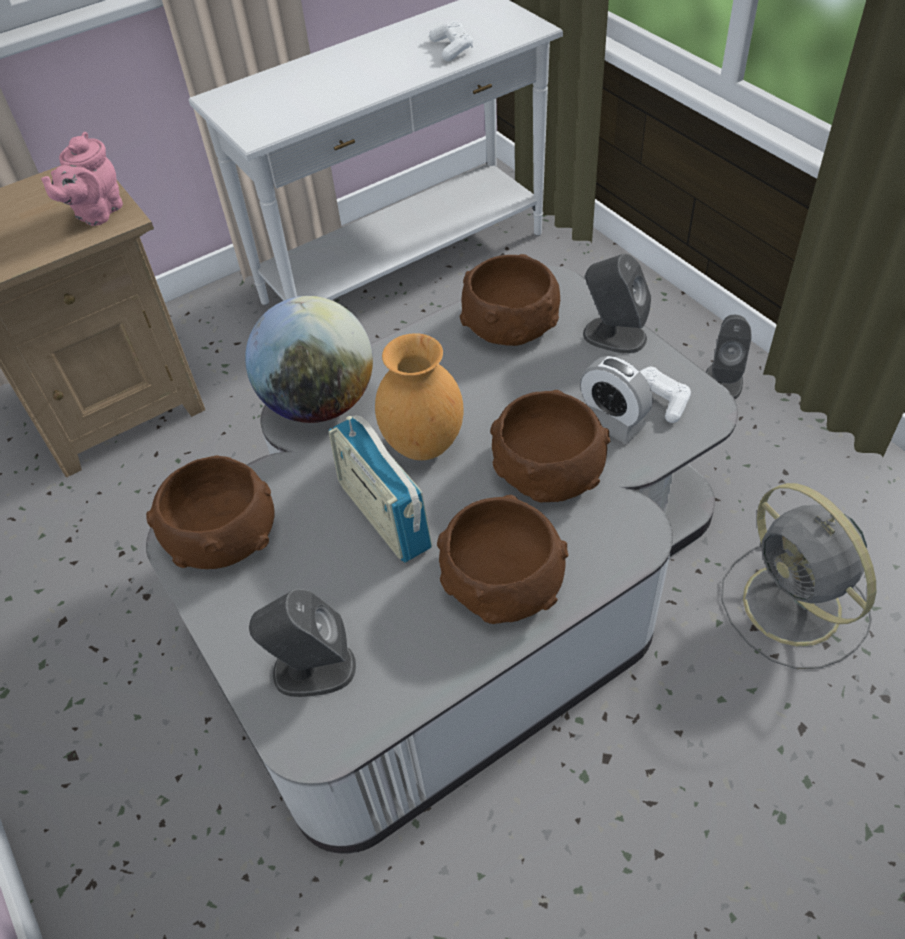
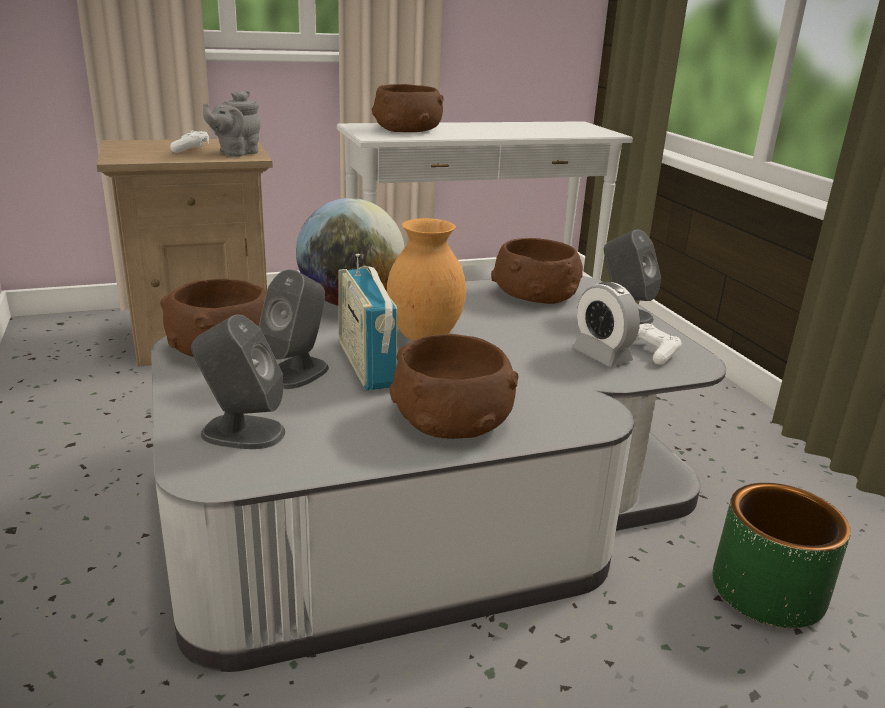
camera: 10 degrees right, 25 degrees down
(96, 213) = (236, 153): pink teapot -> grey teapot
(452, 48) = (542, 132): white game controller -> white game controller (191, 149)
(549, 468) = (530, 368): brown bowl -> brown bowl (408, 129)
(723, 381) = (732, 423): grey speaker -> grey speaker (297, 372)
(794, 608) = (768, 593): grey fan -> green planter

